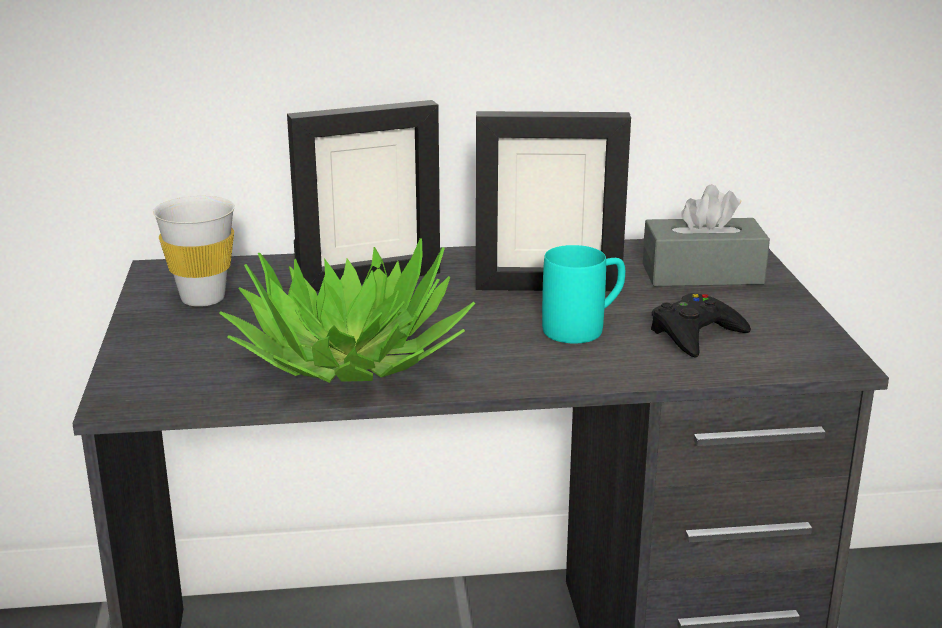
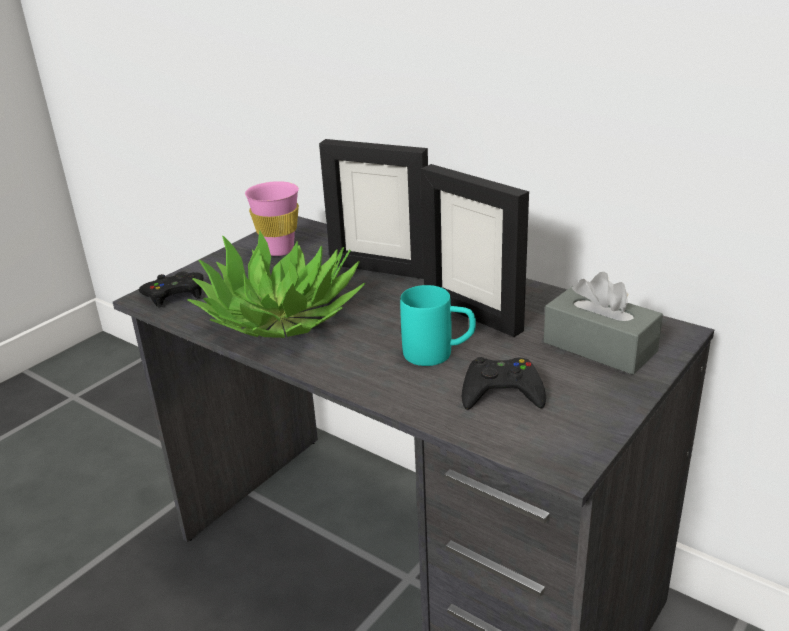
camera: 45 degrees right, 5 degrees up
(158, 384) = (175, 295): none -> black game controller
(203, 298) = (279, 250): white cup -> pink cup

